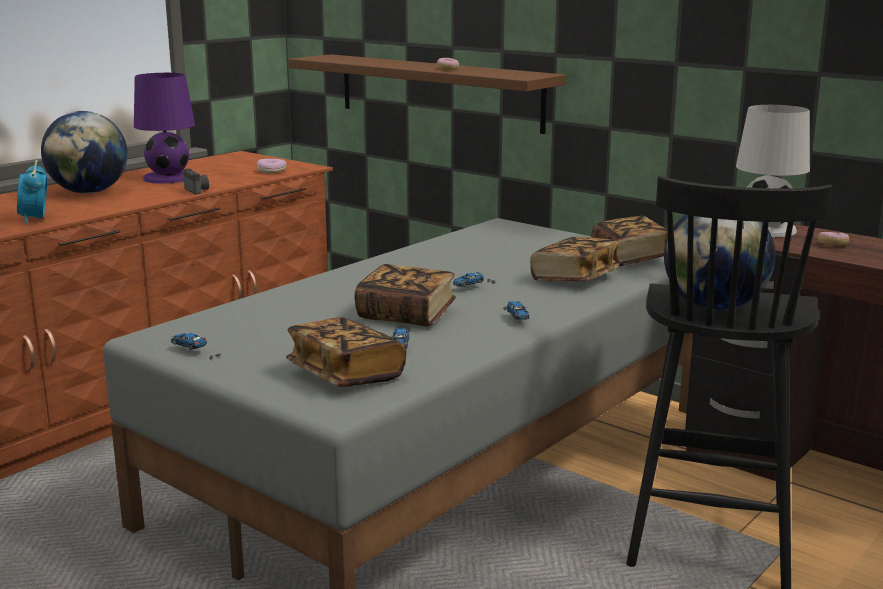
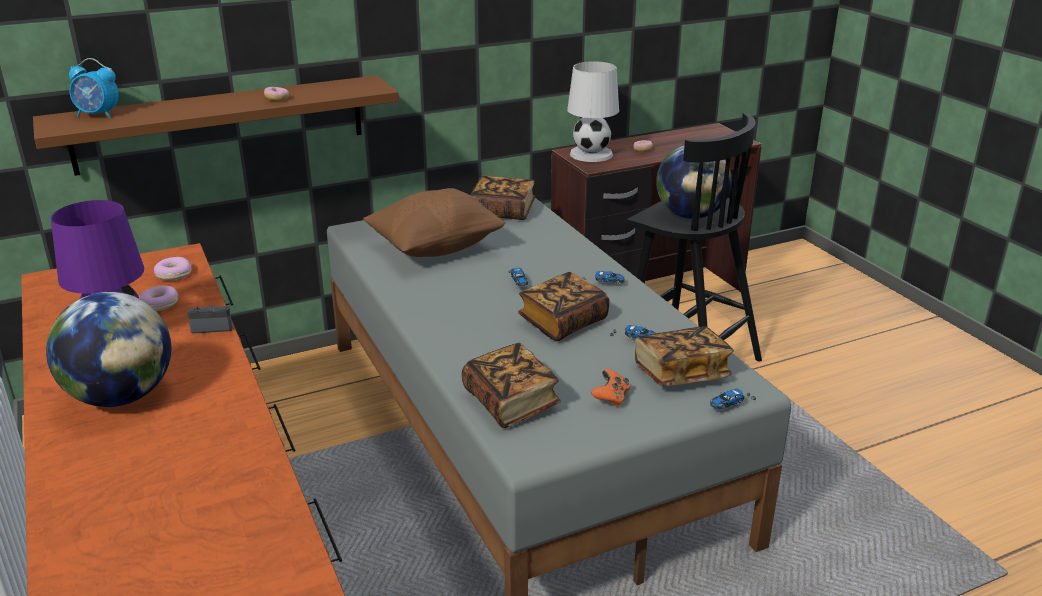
camera: 65 degrees left, 10 degrees up
(35, 219) = (230, 445): alarm clock -> alarm clock (98, 115)
(195, 352) = (585, 434): toy car -> toy car (732, 405)
(222, 176) = (159, 304): none -> donut
(269, 353) = (611, 398): none -> orange game controller
(504, 251) = (436, 248): none -> brown pillow
(574, 278) = (533, 242): book -> book (511, 402)

